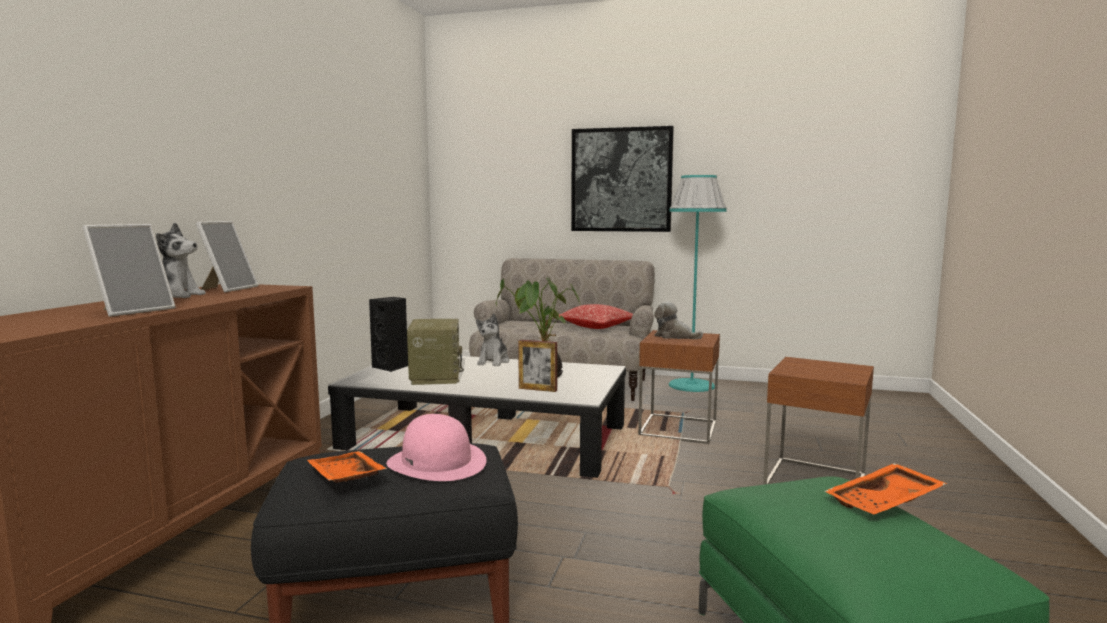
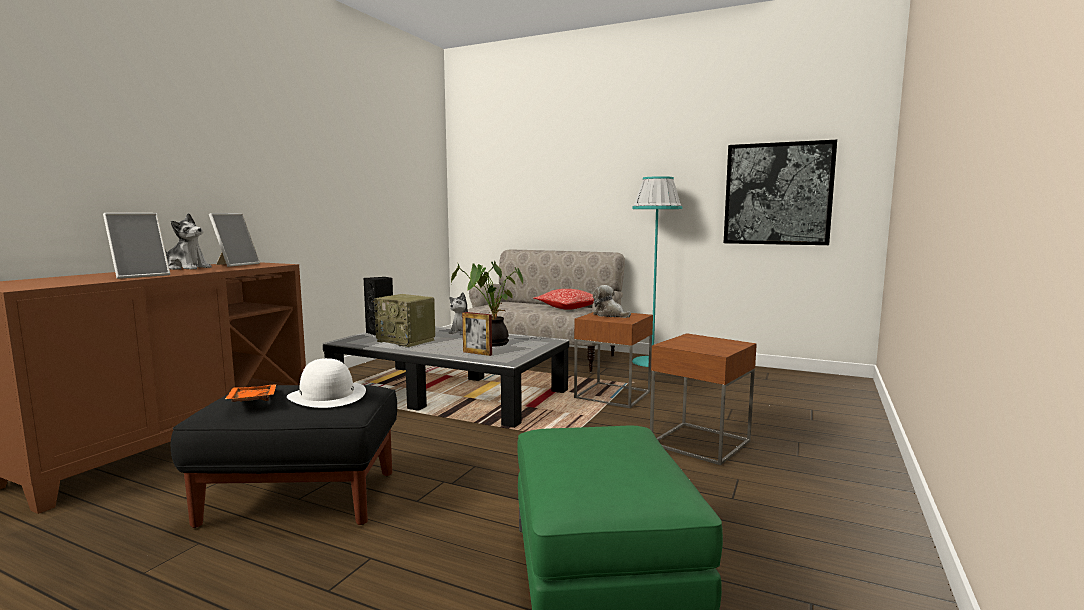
camera: 10 degrees right, 0 degrees up
(435, 376) = (407, 341): radio -> radio turned 120 degrees clockwise
(437, 462) = (327, 395): pink hat -> white hat
(621, 180) = (598, 182): picture -> picture (777, 194)
(885, 503) = (644, 444): orange tray -> none

